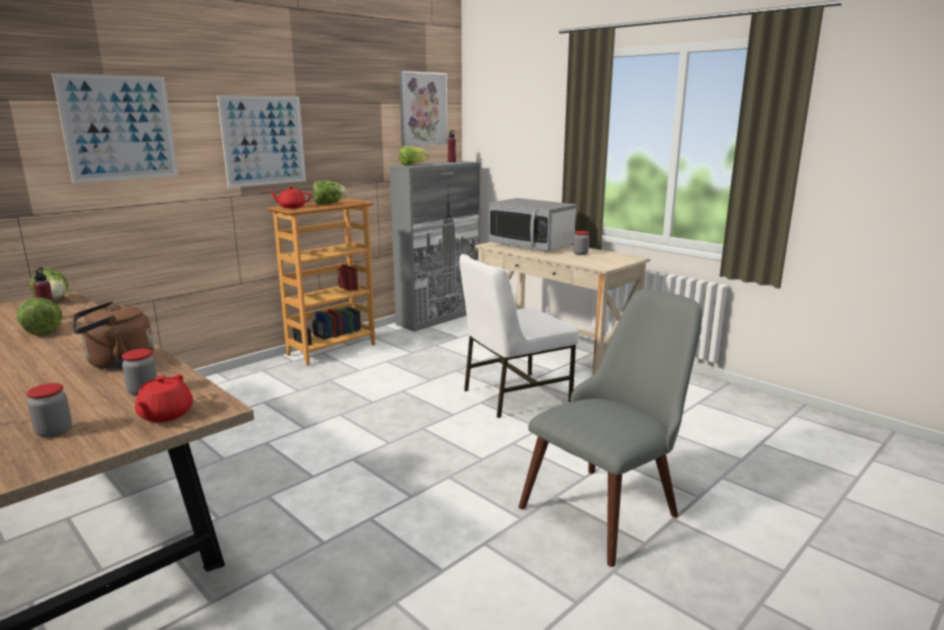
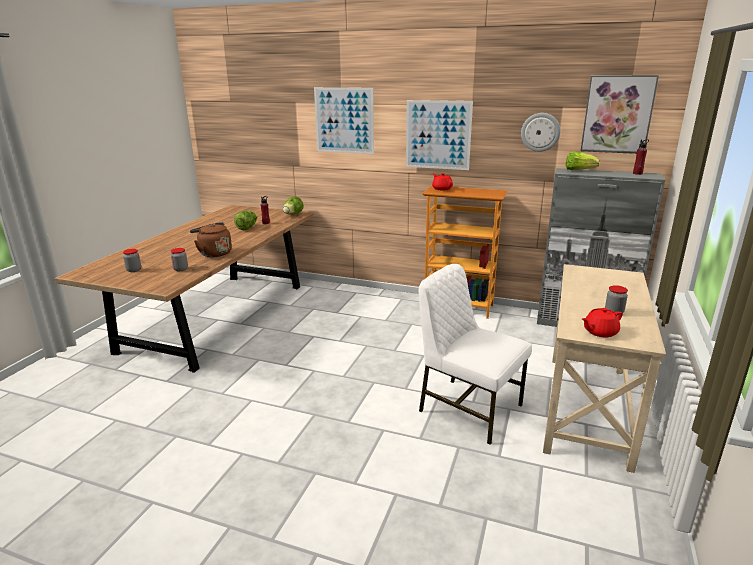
camera: 65 degrees right, 5 degrees up
(165, 415) = (154, 282): red teapot -> red teapot (599, 332)
(329, 204) = (471, 192): lettuce -> none
(367, 130) = (540, 132): none -> wall clock
(531, 245) = (607, 284): microwave -> none
(611, 504) = (320, 507): grey chair -> none

